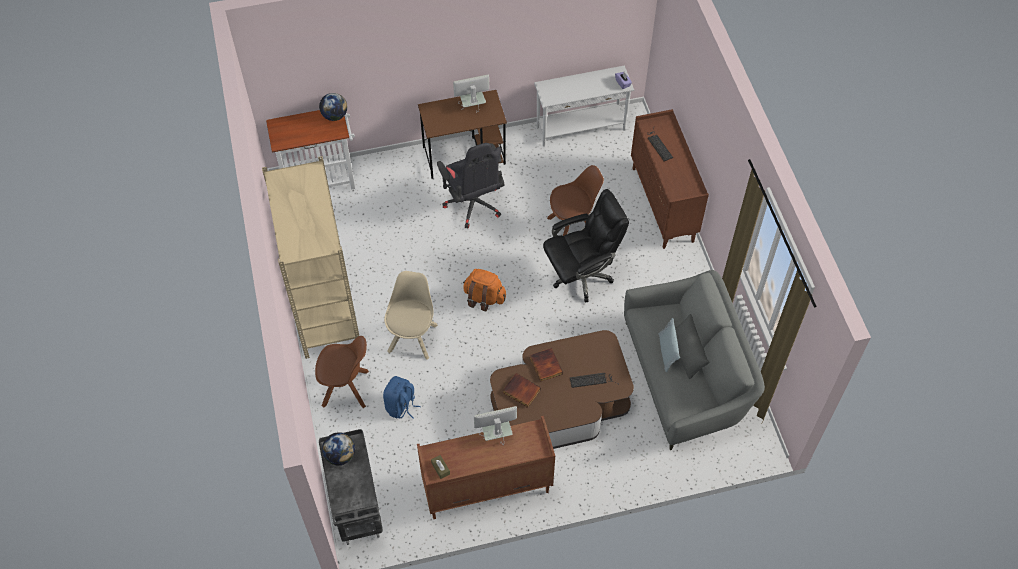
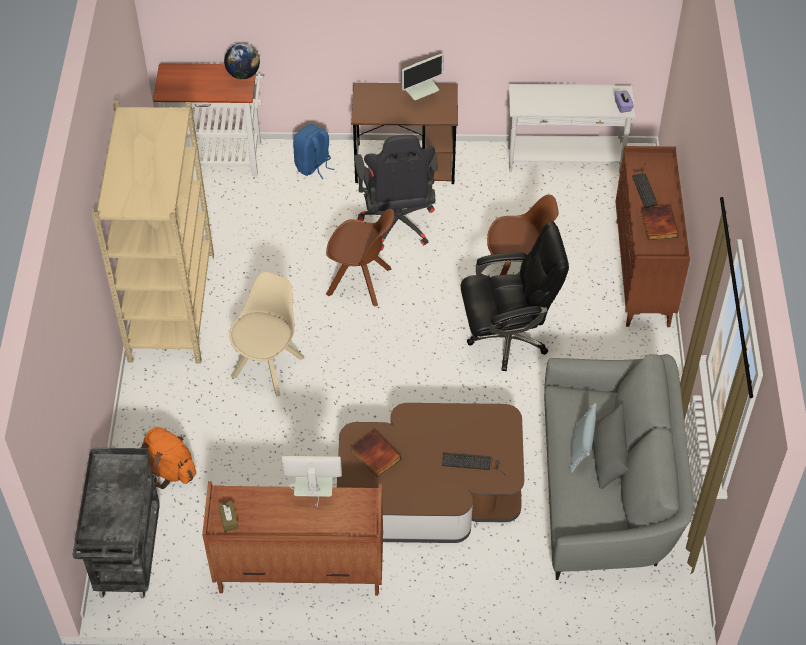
camera: 15 degrees right, 5 degrees down
(340, 455) = (112, 476): globe -> none
(346, 388) = (165, 409): brown chair -> brown chair (360, 282)
(401, 406) = (226, 445): blue backpack -> blue backpack (313, 166)
(472, 107) = (420, 99): monitor -> monitor turned 150 degrees clockwise
(484, 298) = (373, 338): orange backpack -> orange backpack (168, 470)
(545, 366) = (416, 431): book -> book (657, 224)

